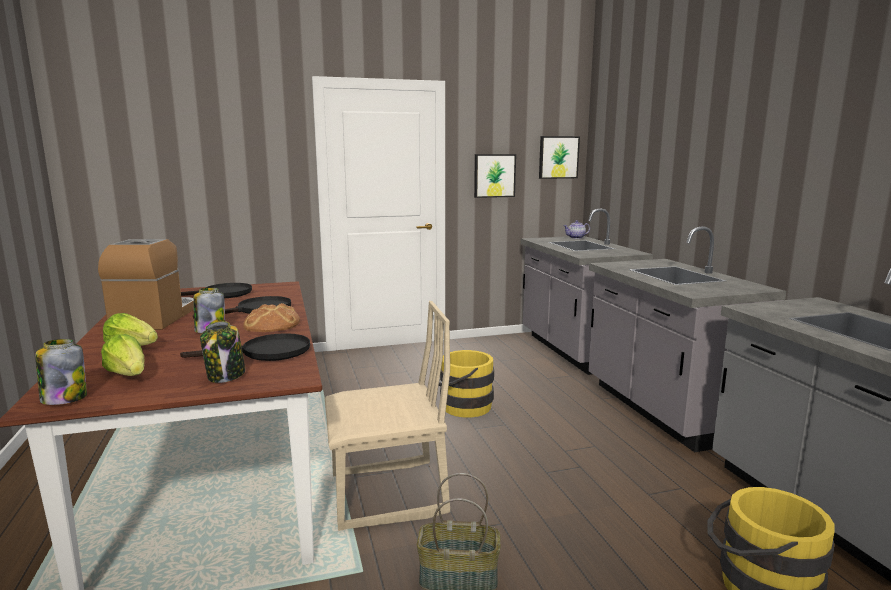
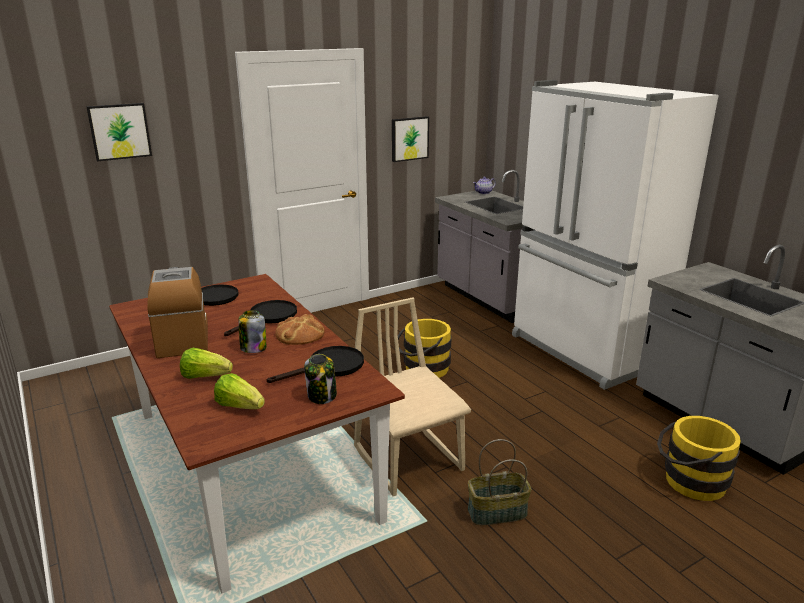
camera: 15 degrees left, 10 degrees up
(64, 398) = (216, 437): jar -> none
(388, 495) = (409, 459): beige chair -> beige chair turned 90 degrees counterclockwise
(558, 157) = (464, 115): picture -> picture (119, 131)
(663, 411) = (583, 351): grey counter -> white fridge

